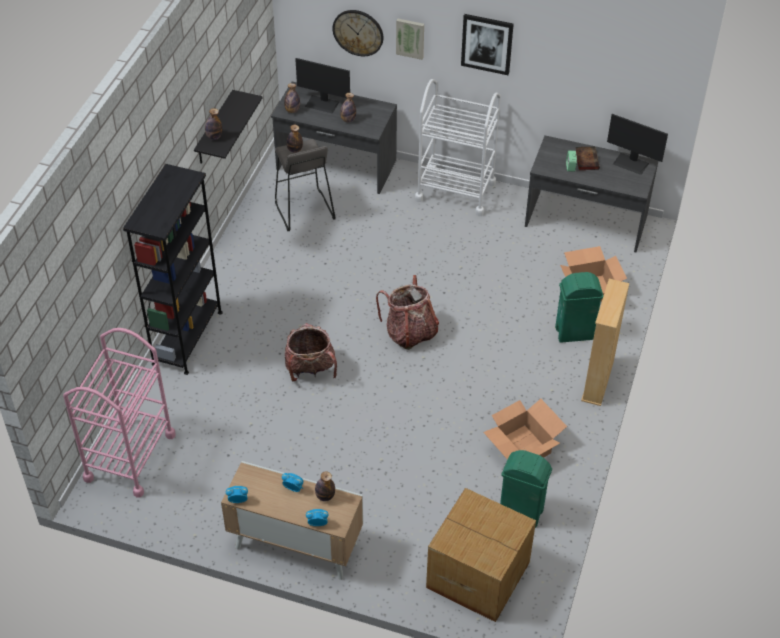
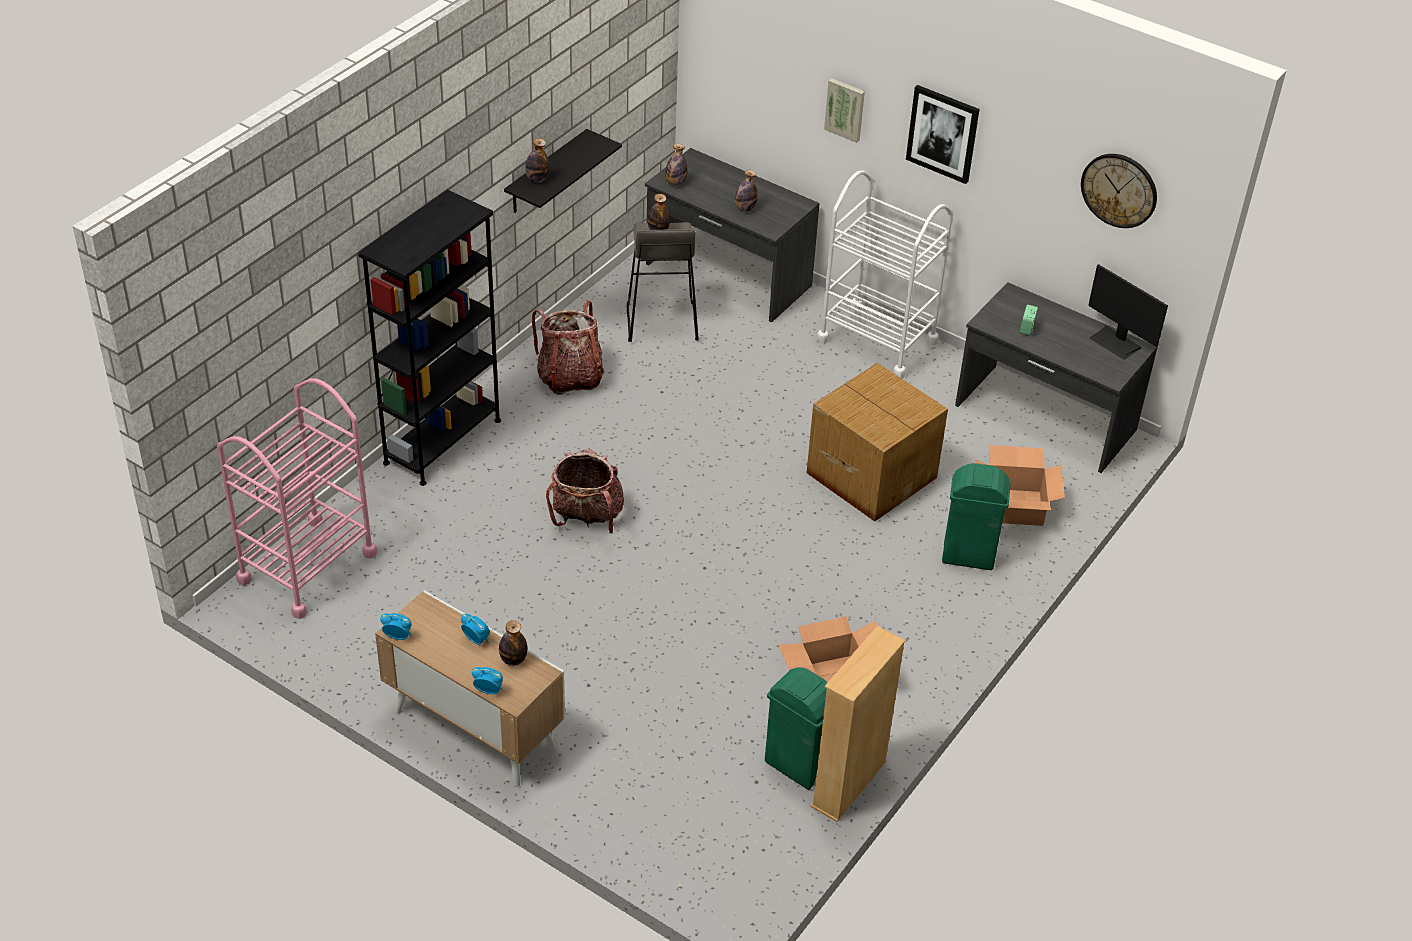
camera: 15 degrees right, 5 degrees down
(322, 104) = (719, 183): monitor -> none
(358, 32) = (780, 91): wall clock -> wall clock (1119, 190)
(410, 333) = (739, 503): backpack -> backpack (570, 377)
(477, 573) = (703, 827): cardboard box -> cardboard box (871, 474)
(586, 159) = (1053, 324): book -> none
(597, 381) = (975, 625): beige bookcase -> beige bookcase (849, 784)

